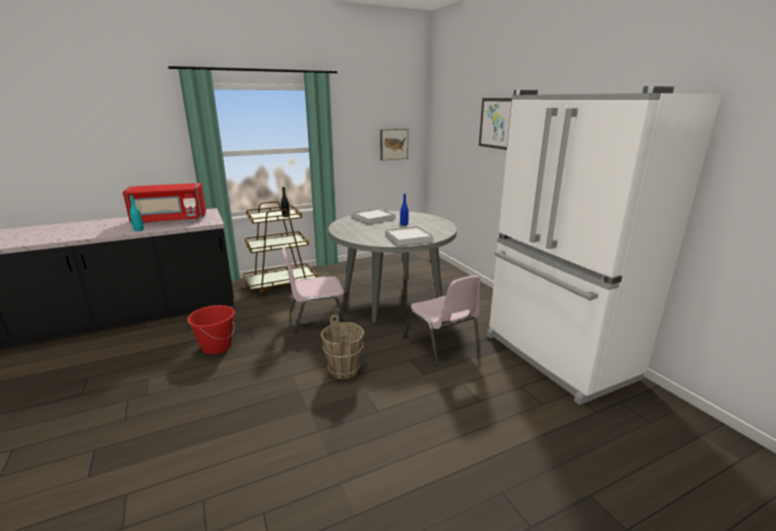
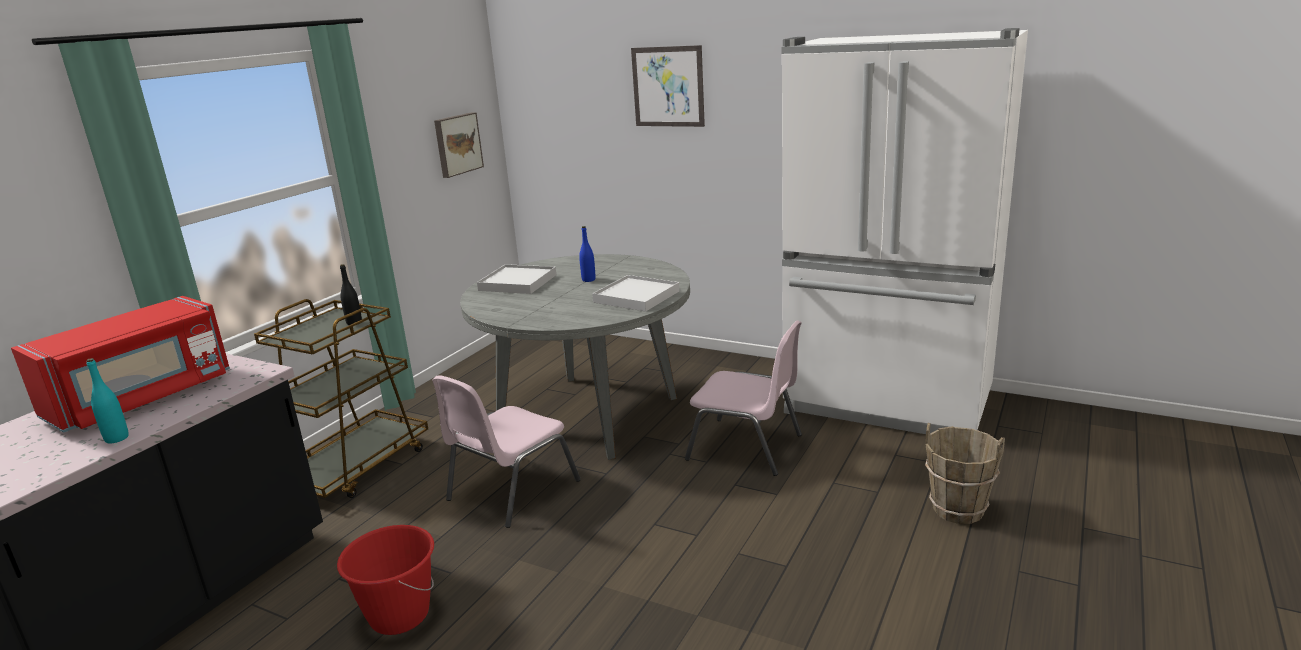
camera: 35 degrees left, 0 degrees up
(344, 370) = (669, 541): brown bucket -> brown bucket (958, 509)

